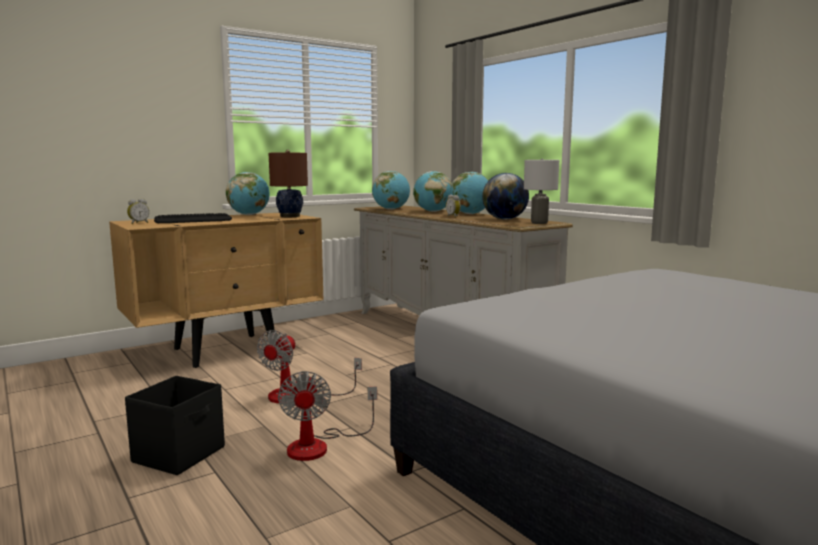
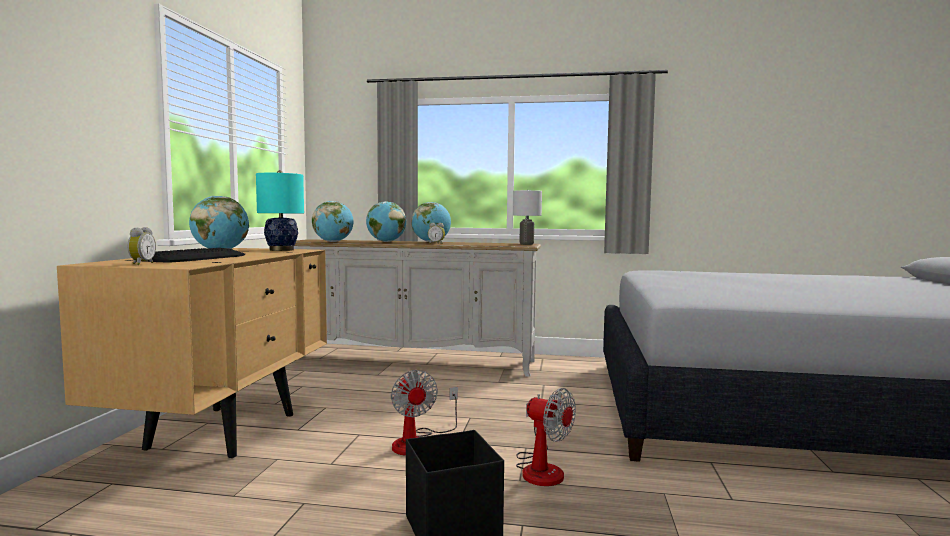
camera: 45 degrees left, 5 degrees down
(290, 216) = (281, 250): brown table lamp -> turquoise table lamp
(504, 219) = (485, 243): globe -> none

